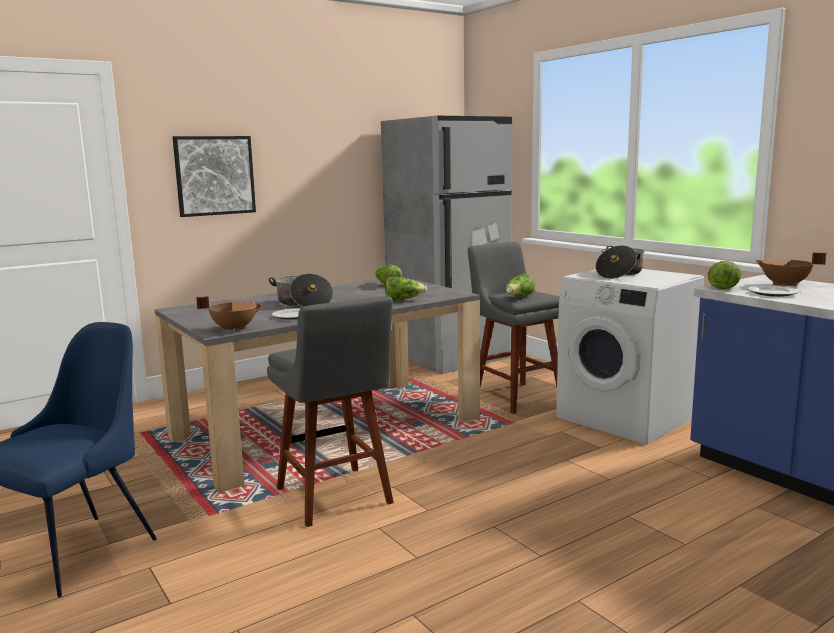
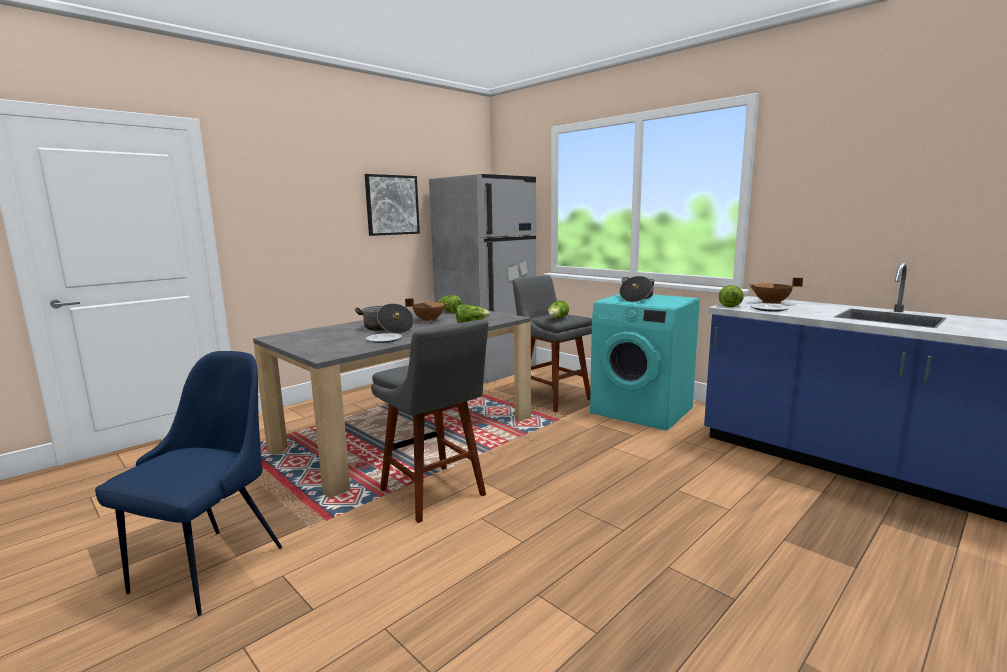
camera: 10 degrees left, 0 degrees up
(214, 175) = (293, 222): picture -> picture (392, 205)
(234, 329) = (337, 353): brown cooking pot -> brown cooking pot (428, 320)
(623, 418) = (641, 410): white washing machine -> turquoise washing machine

